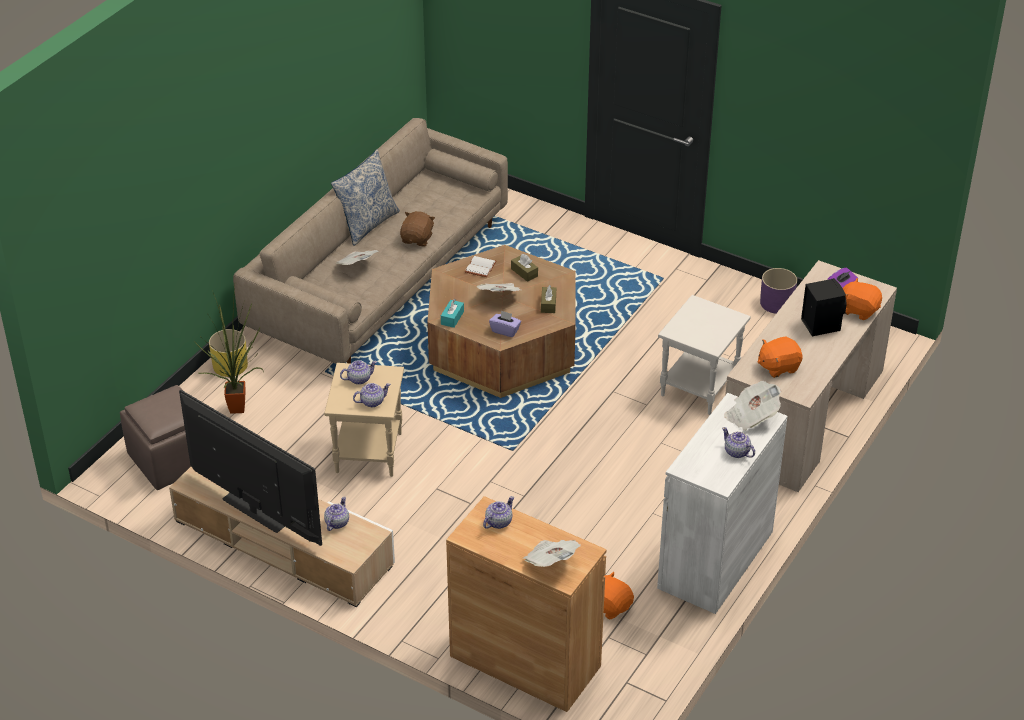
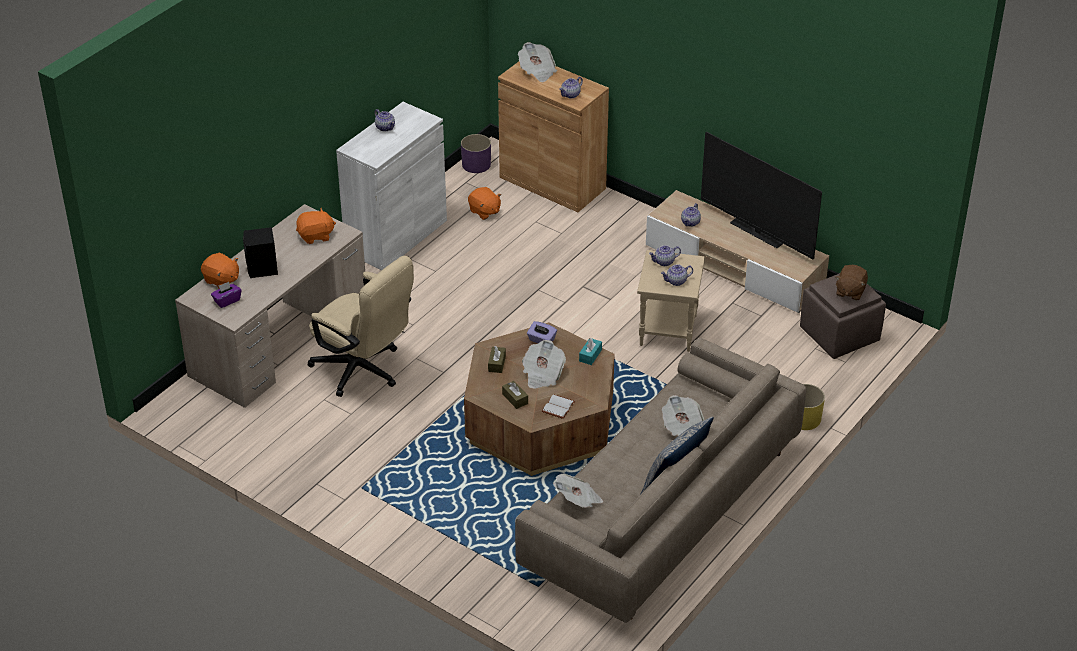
camera: 175 degrees left, 0 degrees up
(240, 409) = (786, 376): potted plant -> none
(417, 239) = (621, 459): brown plush toy -> brown plush toy (850, 291)
(698, 387) = (364, 371): white side table -> beige office chair
(751, 416) = (364, 150): newspaper -> newspaper (578, 500)
(777, 303) = (255, 452): purple planter -> purple planter (476, 164)

